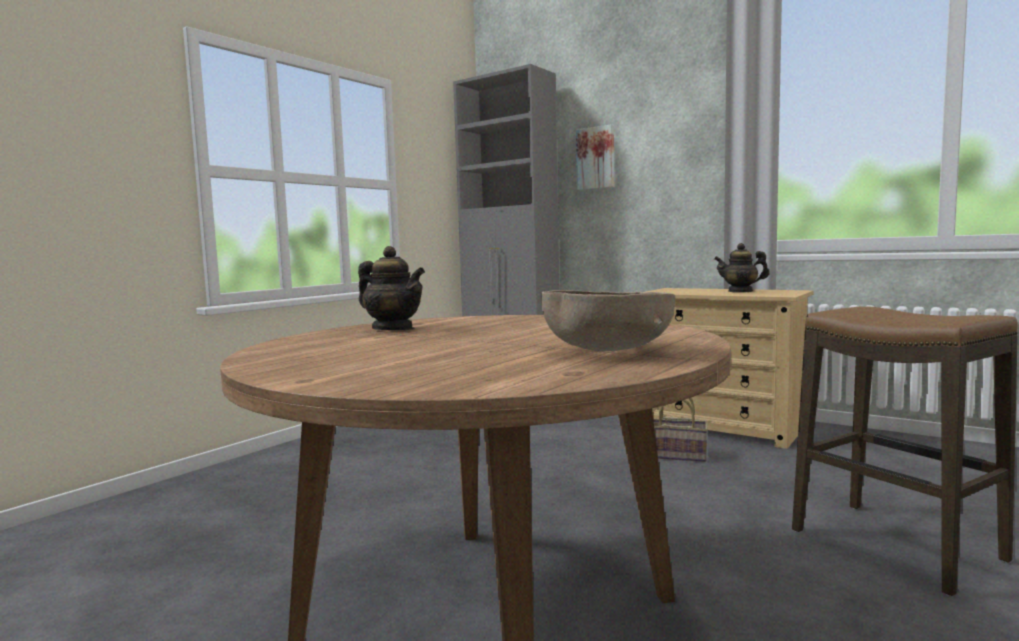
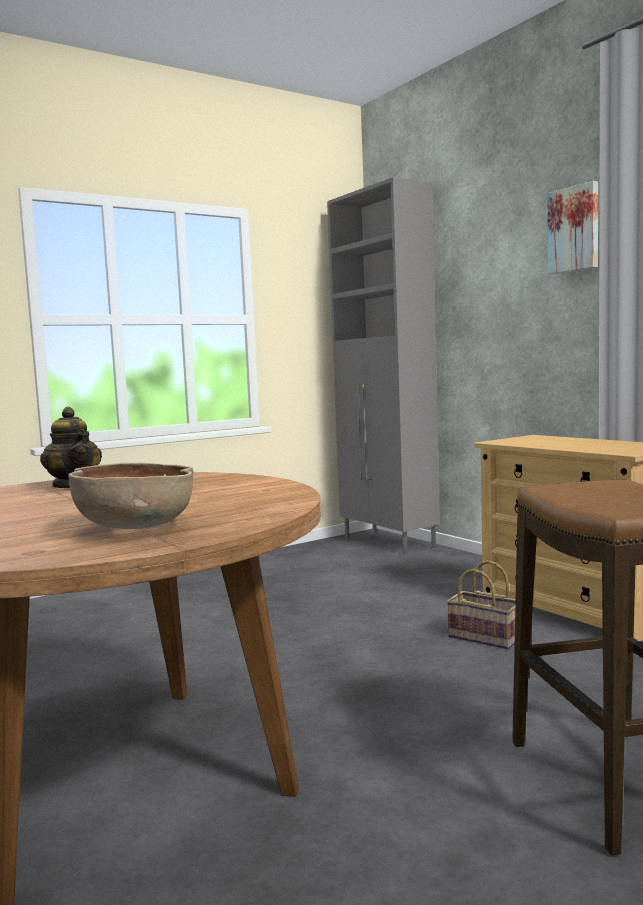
camera: 20 degrees right, 0 degrees up
(596, 158) = (474, 279): picture -> picture (574, 229)
(740, 291) = (597, 444): teapot -> none

